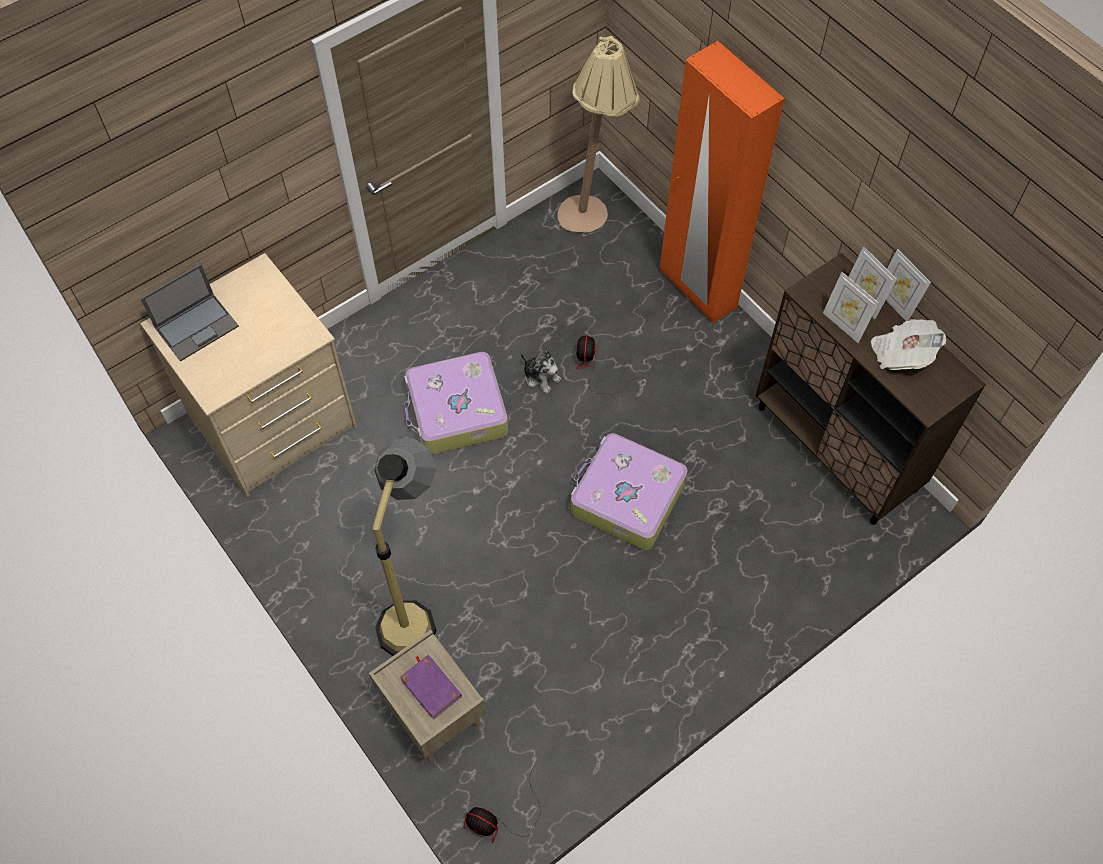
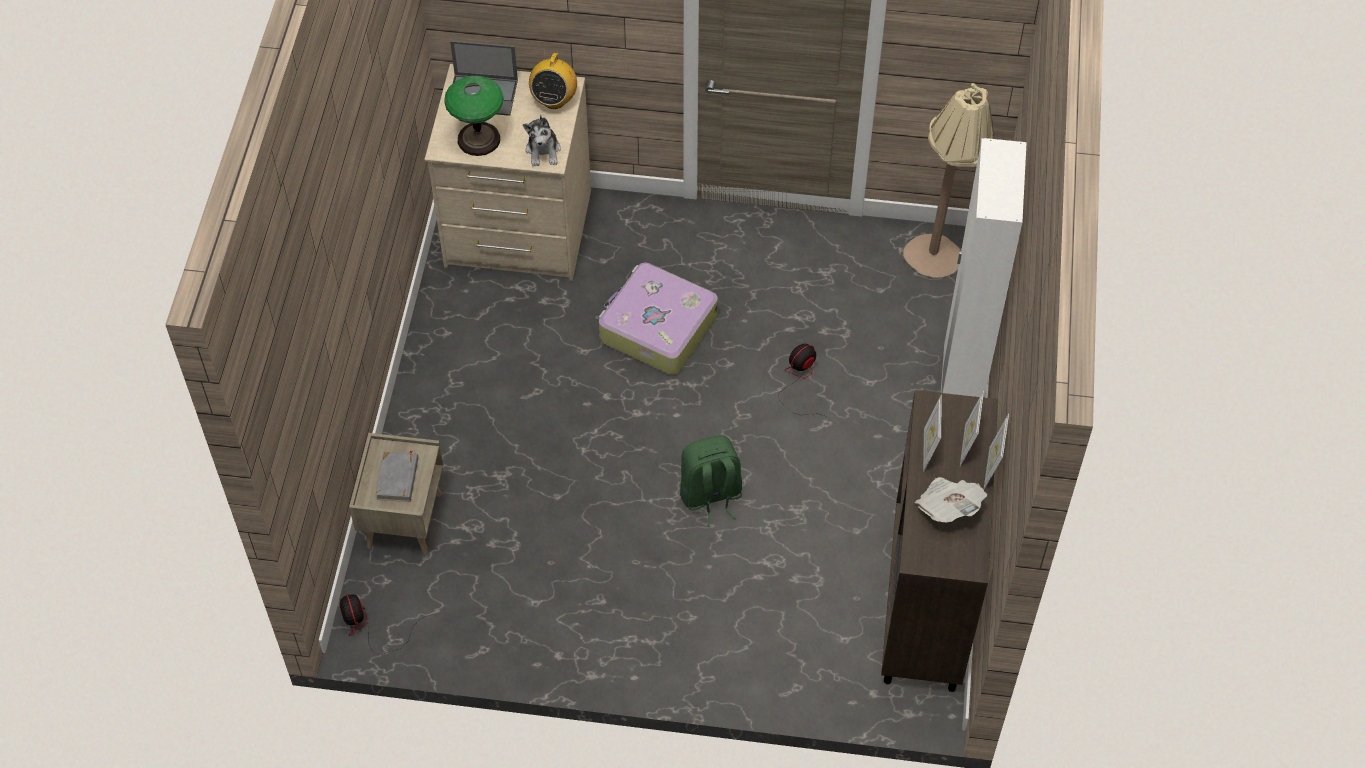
camera: 45 degrees right, 5 degrees down
(235, 364) = (478, 140): none -> table lamp
(261, 288) = (554, 100): none -> radio
(416, 605) = (474, 438): floor lamp -> none
(431, 687) = (398, 478): purple book -> grey book
(541, 377) = (750, 354): plush toy -> plush toy (543, 151)
(626, 498) = (710, 496): suitcase -> green backpack
(697, 290) = (959, 390): orange wardrobe -> white wardrobe

